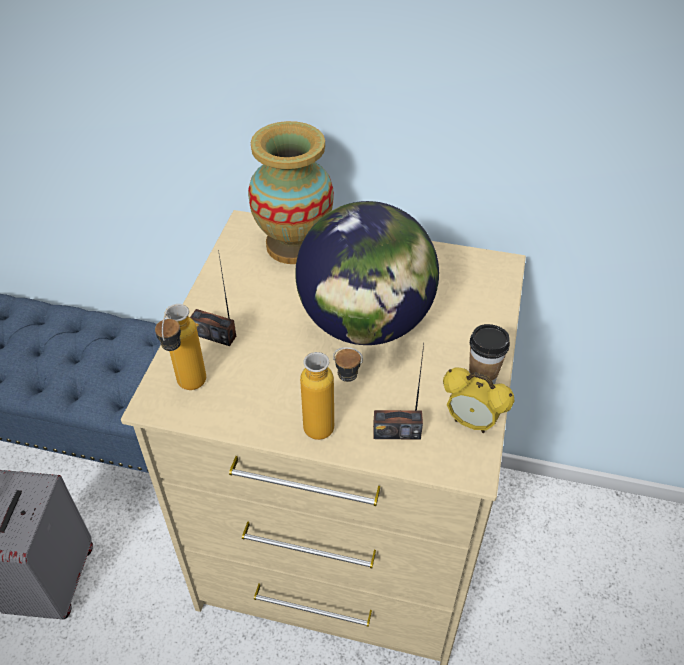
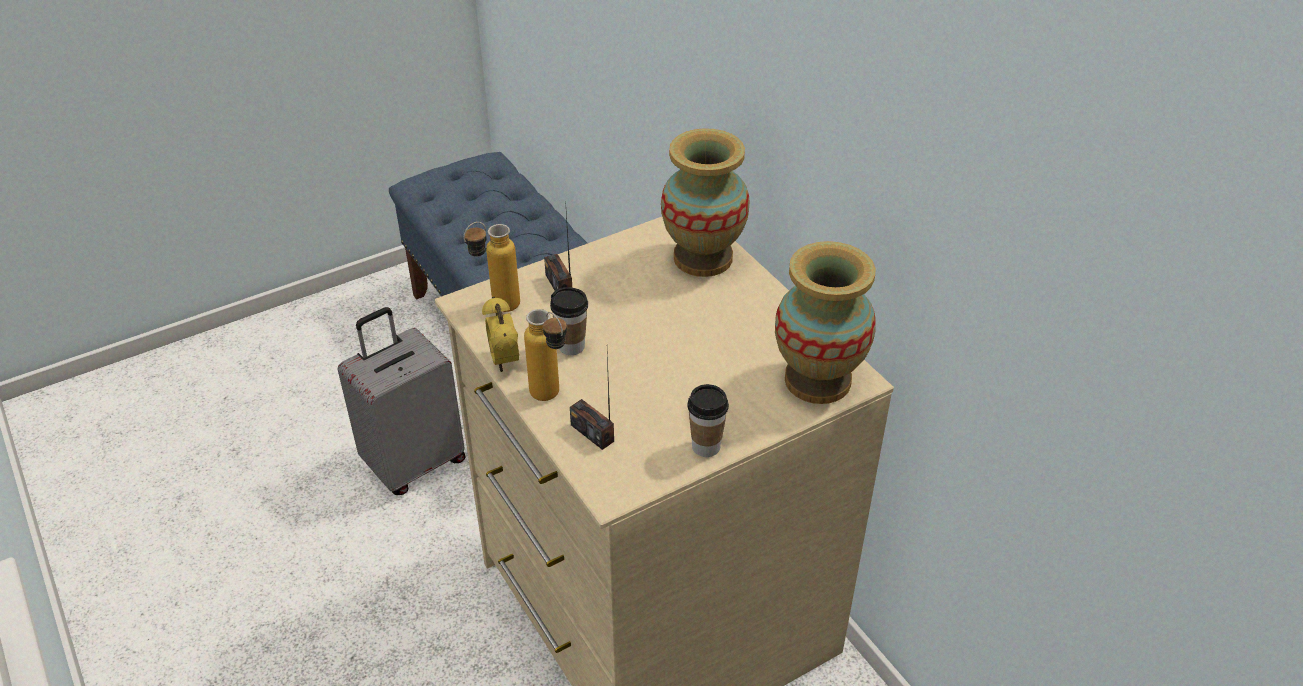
camera: 45 degrees right, 5 degrees down
(290, 377) = (571, 346): none -> cup
(365, 323) = (676, 348): globe -> none
(471, 422) = (654, 467): alarm clock -> alarm clock (504, 361)
(480, 282) = (817, 380): none -> vase

